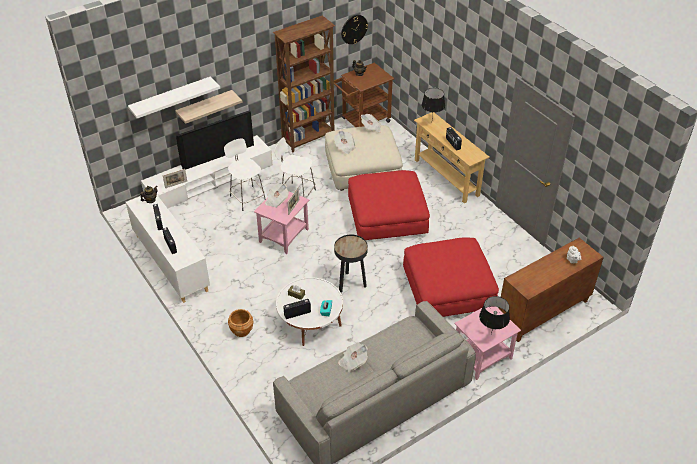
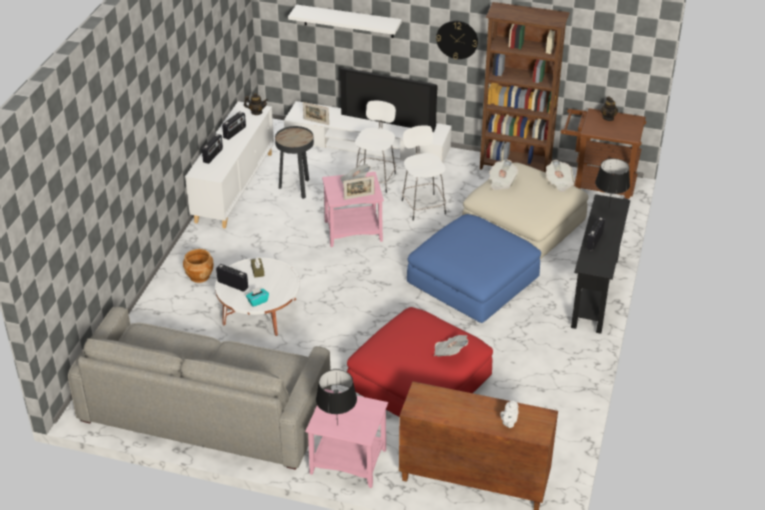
camera: 50 degrees right, 5 degrees down
(205, 107) = (388, 53): shelf -> none
(350, 284) = (341, 311): black side table -> black side table (297, 188)
(353, 362) = (198, 348): newspaper -> newspaper (449, 352)
(354, 29) = (619, 54): wall clock -> wall clock (457, 39)
(387, 216) = (472, 282): red ottoman -> blue ottoman
(446, 177) = (595, 292): beige console table -> black console table

